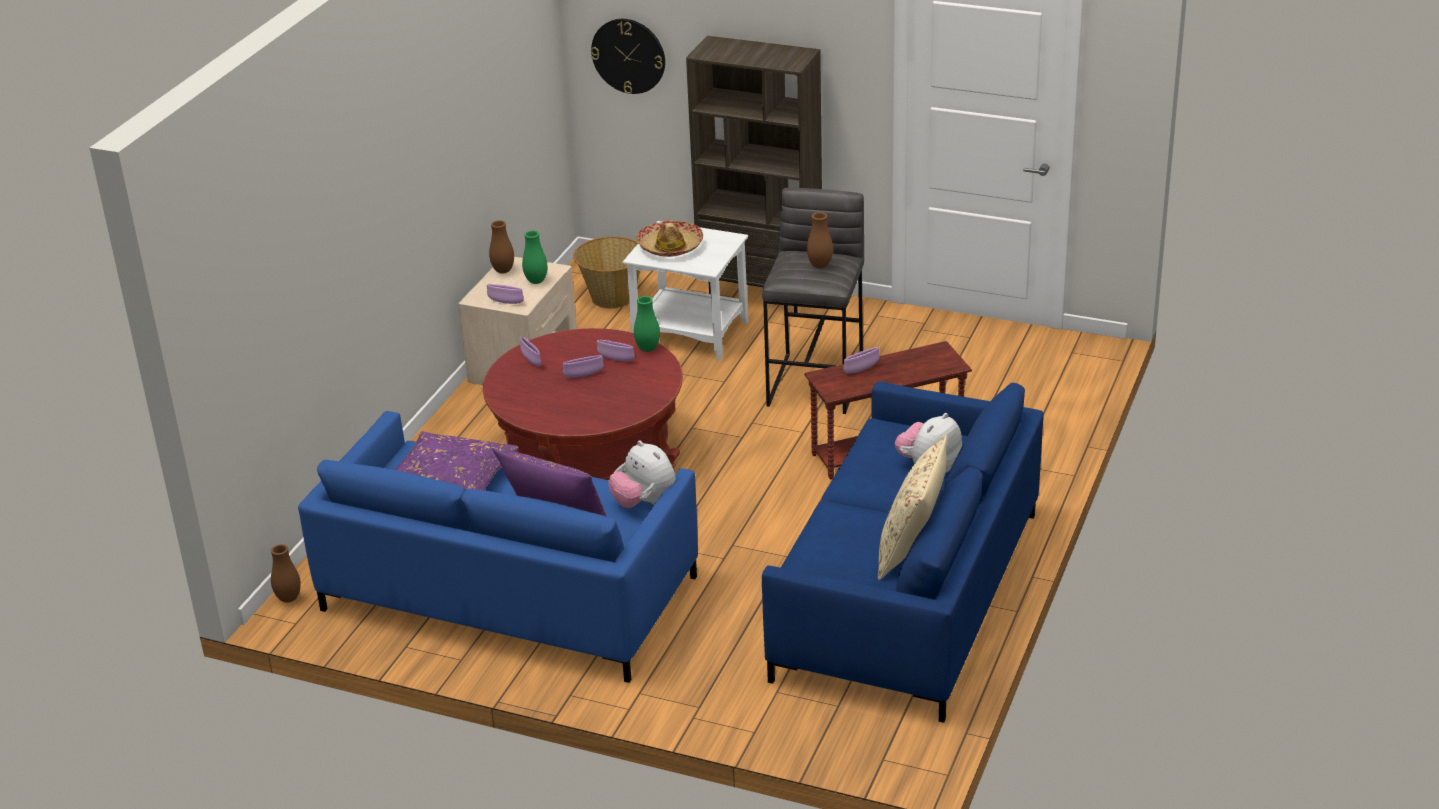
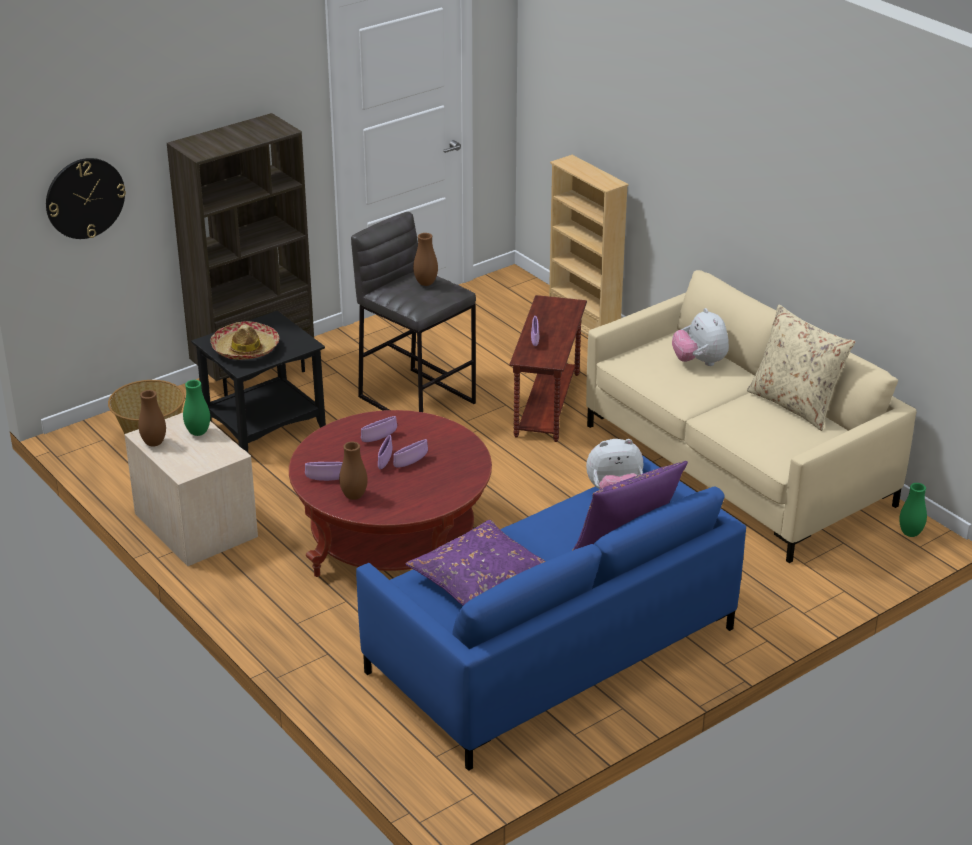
camera: 60 degrees left, 0 degrees up
(289, 598) = (428, 785): brown vase -> brown vase (354, 496)
(506, 302) = (213, 459): purple bowl -> purple bowl (410, 462)
(647, 349) = (382, 418): green vase -> green vase (910, 533)
(691, 332) = (263, 426): white side table -> black side table
(906, 595) = (737, 465): blue sofa -> beige sofa
(1063, 416) = (583, 322): none -> beige bookcase

